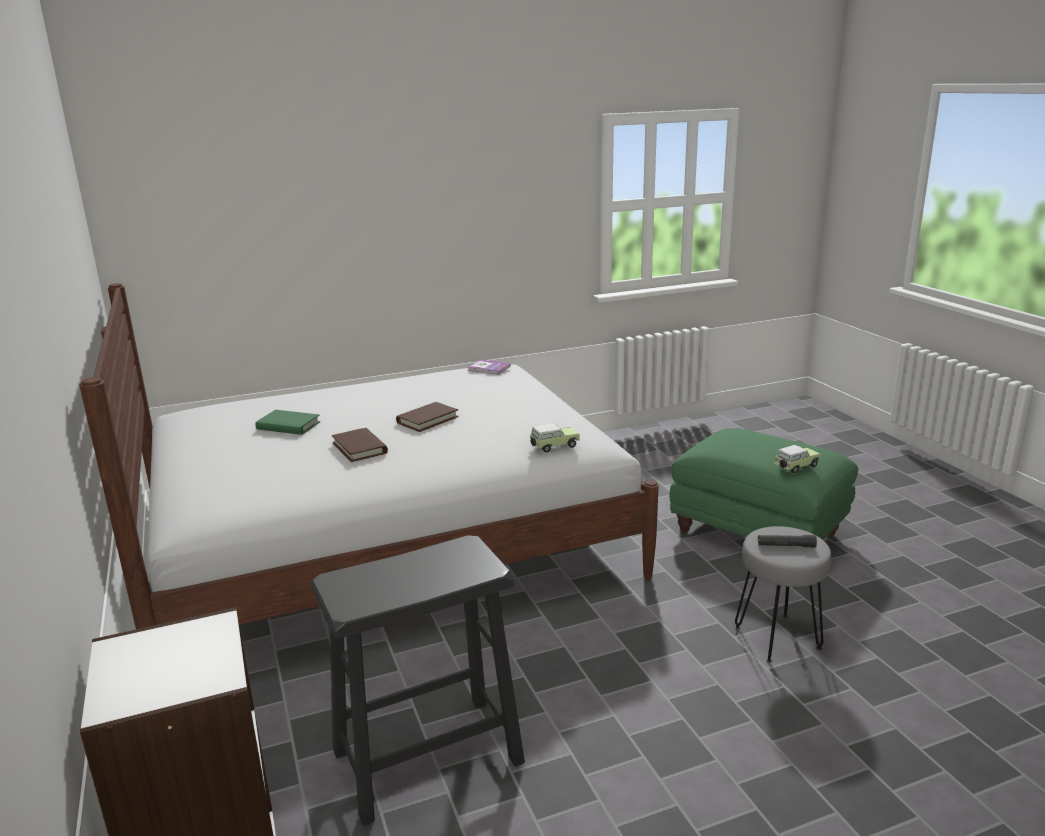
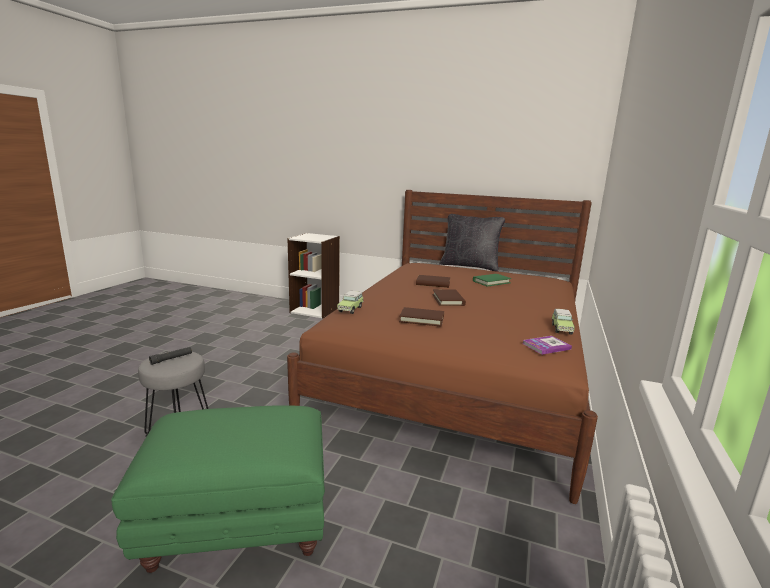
camera: 130 degrees right, 5 degrees down
(155, 475) = (469, 266): none -> black pillow
(388, 545) = (457, 378): white bed -> brown bed
(428, 756) = (299, 337): black stool -> none
(516, 411) = (421, 319): none -> brown book
(795, 467) = (186, 416): toy car -> toy car (561, 329)

